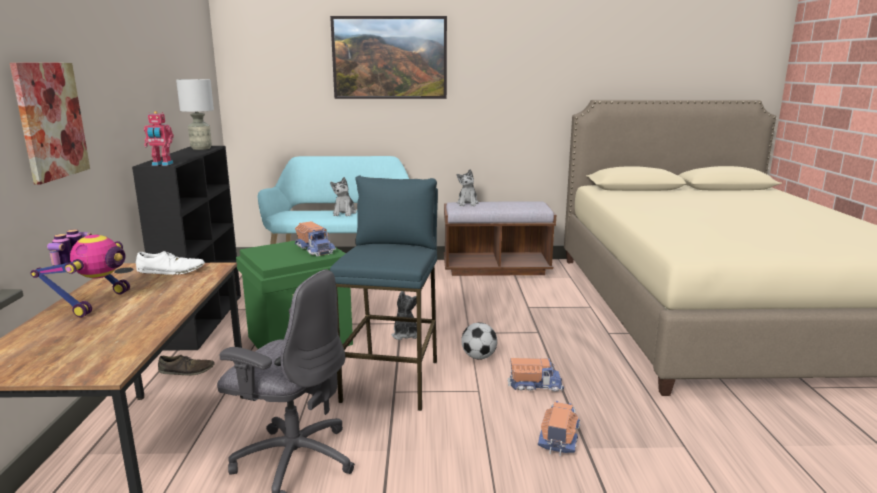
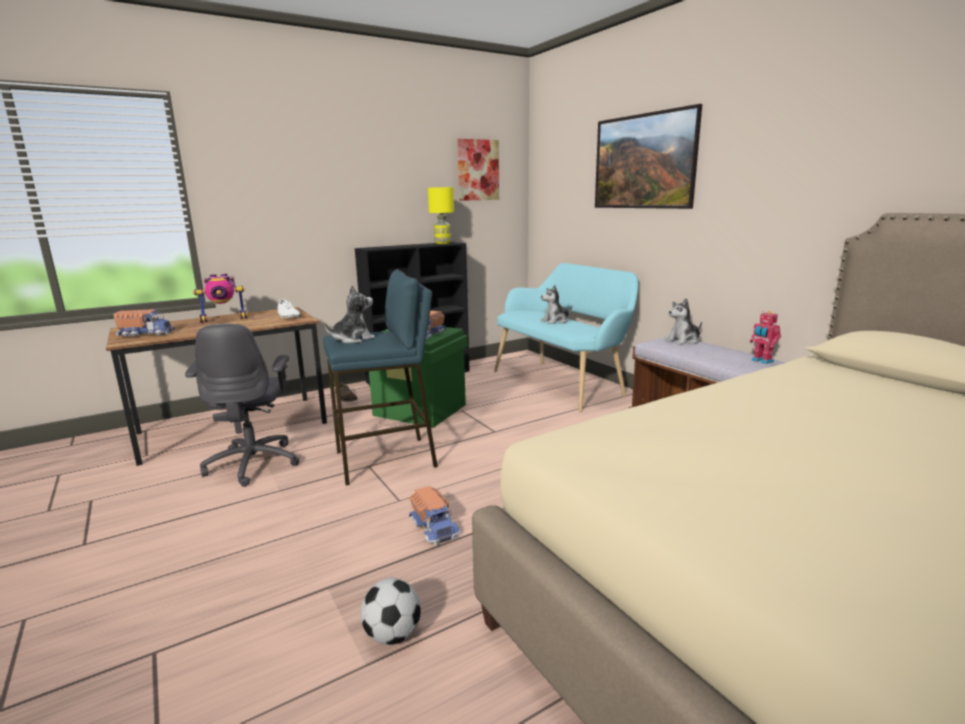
camera: 60 degrees right, 0 degrees up
(50, 121) = (273, 210): picture -> picture (478, 170)
(162, 164) = (367, 248): toy robot -> toy robot (761, 361)
(201, 148) = (443, 243): grey table lamp -> yellow table lamp
(405, 334) = (474, 439): plush toy -> plush toy (352, 339)
(478, 357) = (465, 482): football -> football (392, 635)
(558, 437) = (338, 565): toy truck -> toy truck (146, 334)

